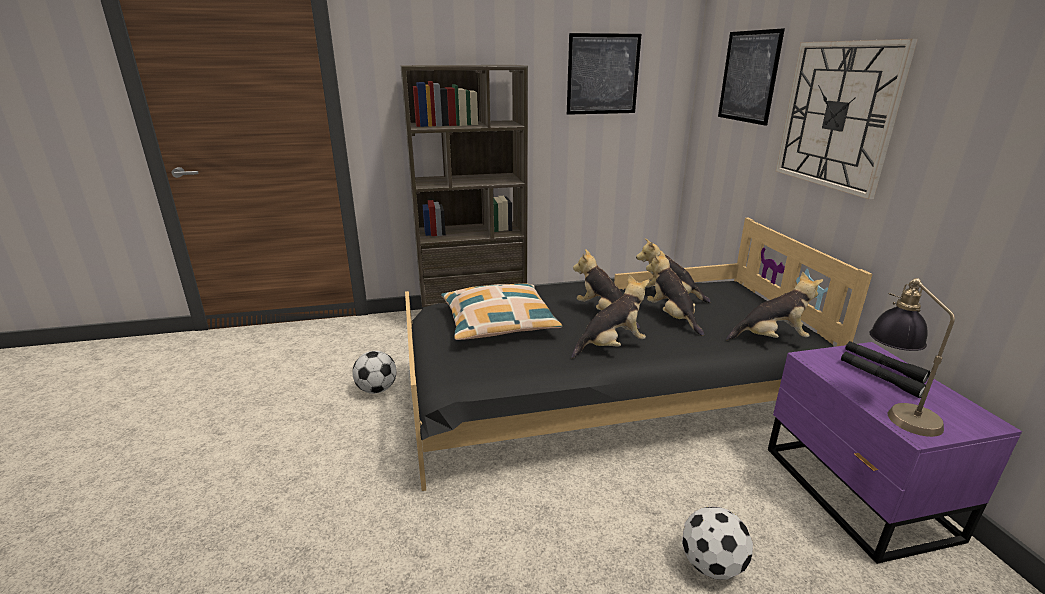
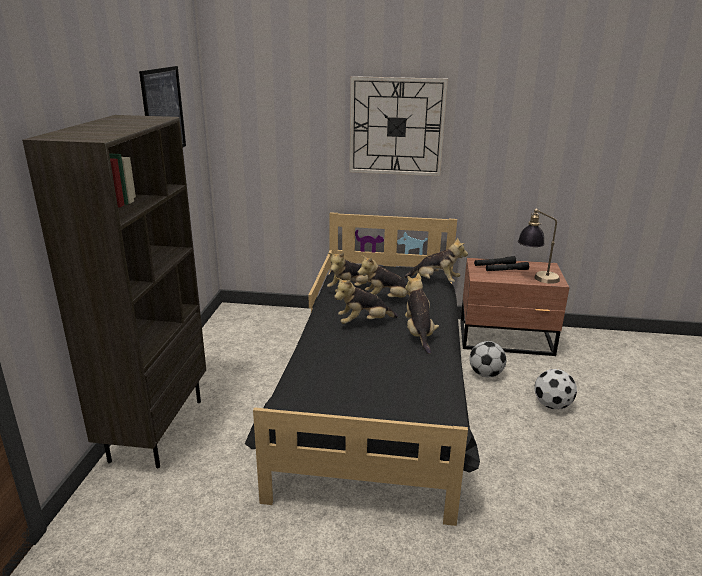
camera: 70 degrees left, 0 degrees up
(376, 390) = (268, 540): football -> football (485, 374)
(498, 322) = (345, 373): pillow -> none
(749, 77) = (290, 101): picture -> none
(771, 338) = (435, 281): plush toy -> plush toy turned 90 degrees clockwise
(856, 494) = (507, 339): purple nightstand -> brown nightstand

